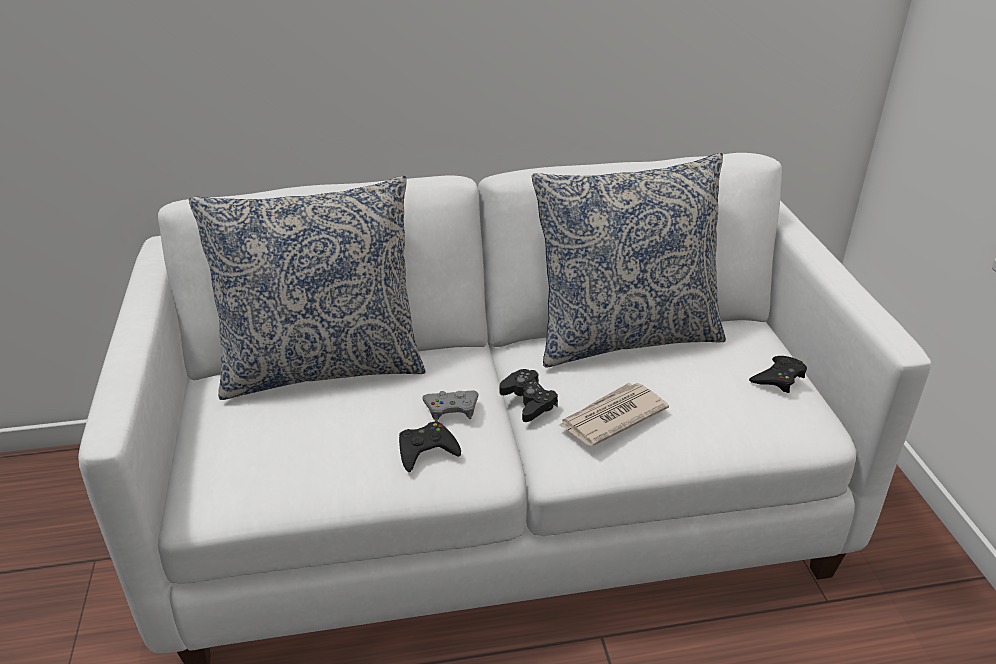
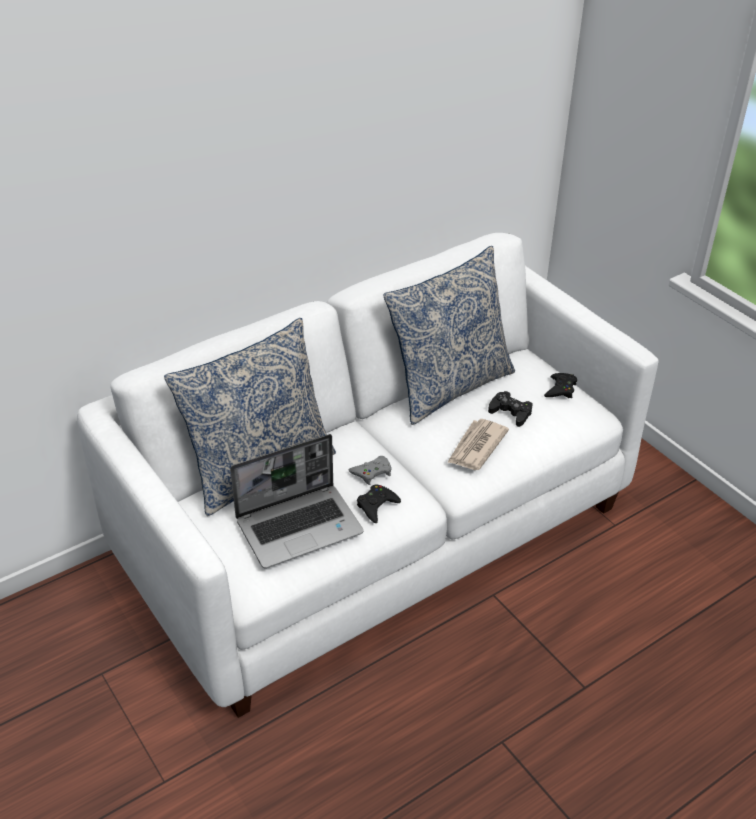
camera: 25 degrees left, 5 degrees up
(313, 445) = (300, 526): none -> laptop
(528, 401) = (415, 452): black game controller -> black game controller (510, 412)

